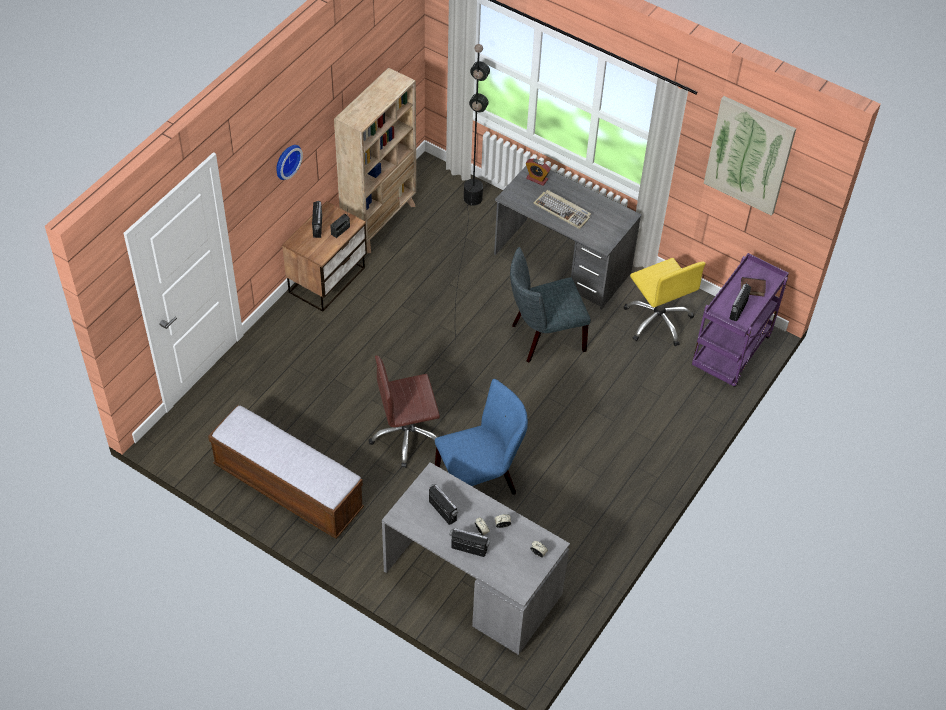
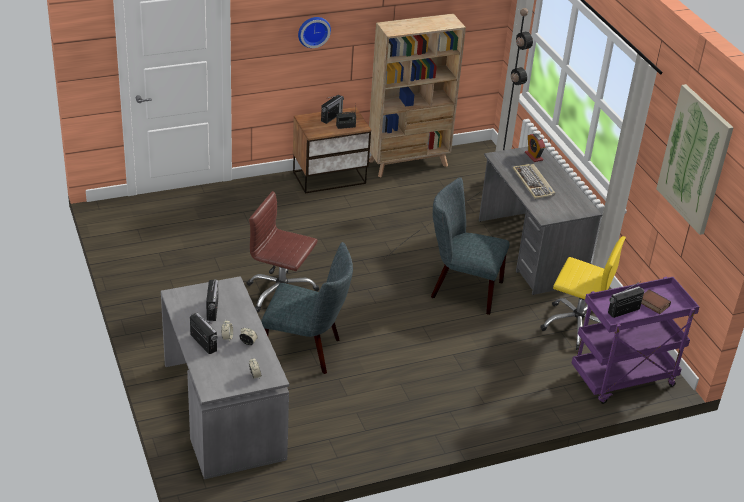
camera: 35 degrees right, 15 degrees down
(288, 488) = (157, 279): bench -> none
(480, 480) = (306, 350): blue chair -> grey chair
(658, 320) = (577, 325): yellow office chair -> yellow office chair turned 75 degrees counterclockwise

